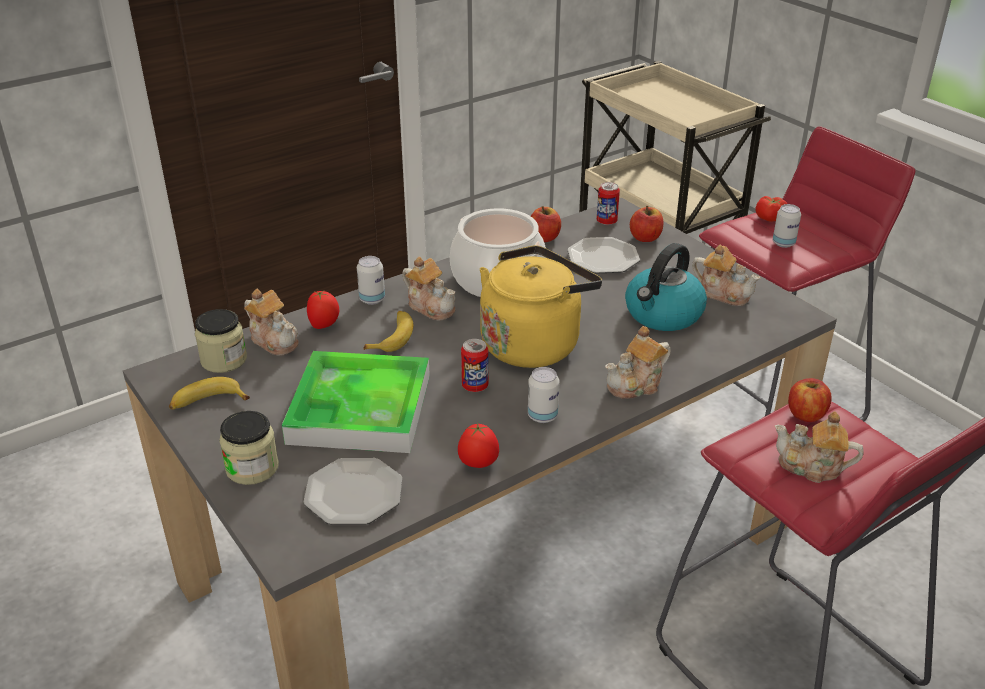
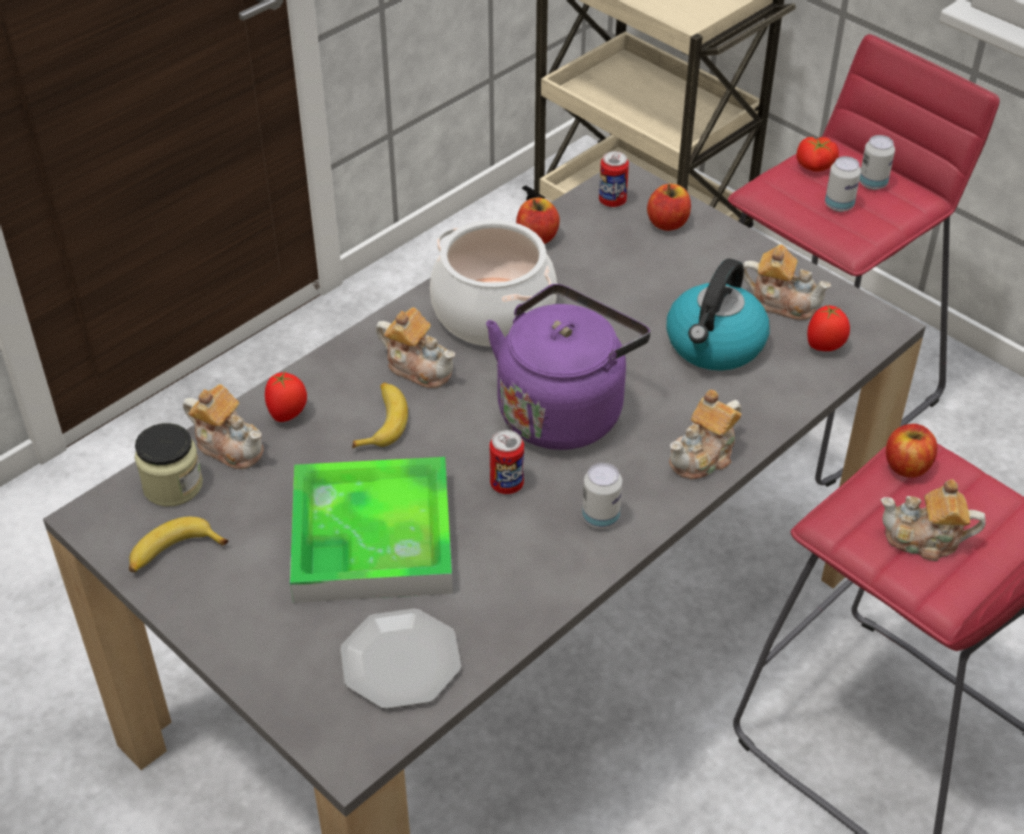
camera: 10 degrees left, 10 degrees up
(252, 468) = (263, 642): jar -> none
(372, 299) = (338, 365): can -> can (872, 183)
(478, 464) = (540, 597): tomato -> tomato (825, 347)
(533, 343) = (564, 409): yellow kettle -> purple kettle
(602, 258) = (620, 263): plate -> none

